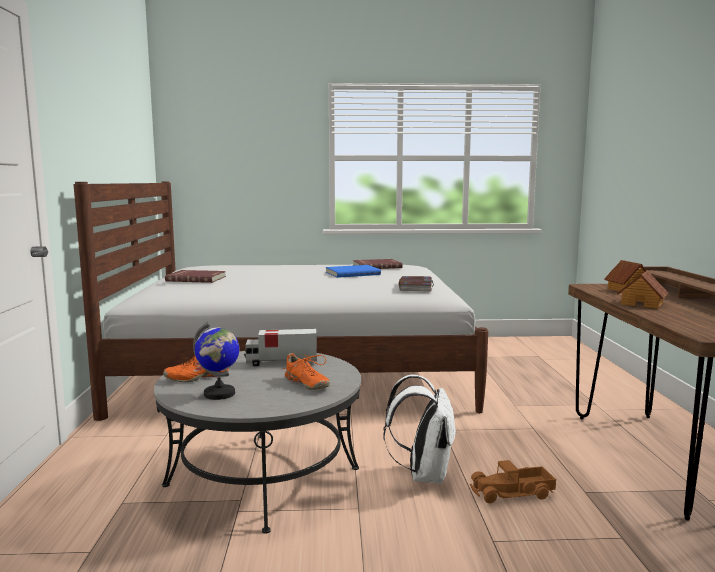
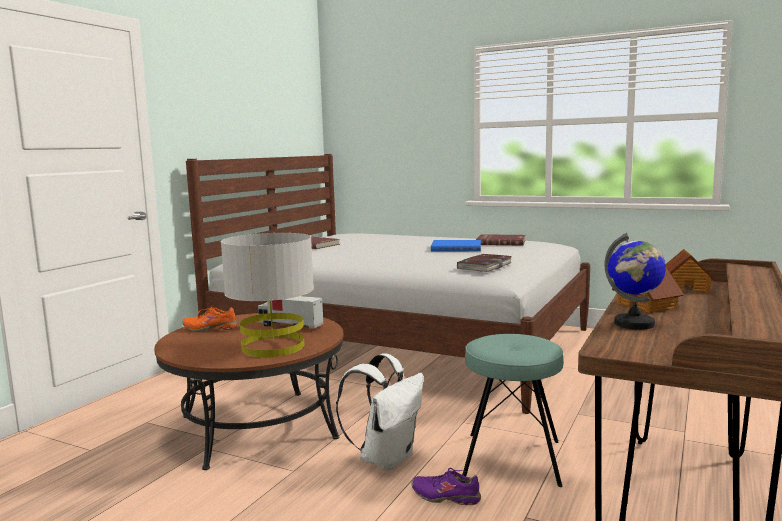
camera: 30 degrees right, 0 degrees up
(219, 394) = (200, 344): globe -> globe (634, 324)
(263, 476) = (258, 426): grey coffee table -> brown coffee table
(306, 384) = (273, 346): orange shoe -> grey table lamp
(512, 493) = (446, 496): toy truck -> purple shoe
(518, 450) = (512, 458): none -> turquoise stool

